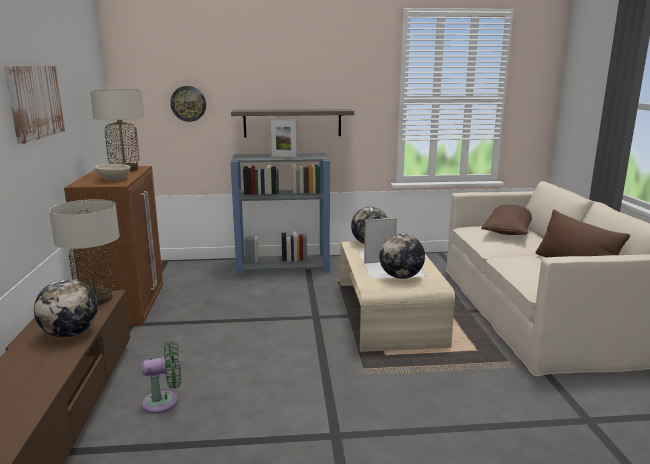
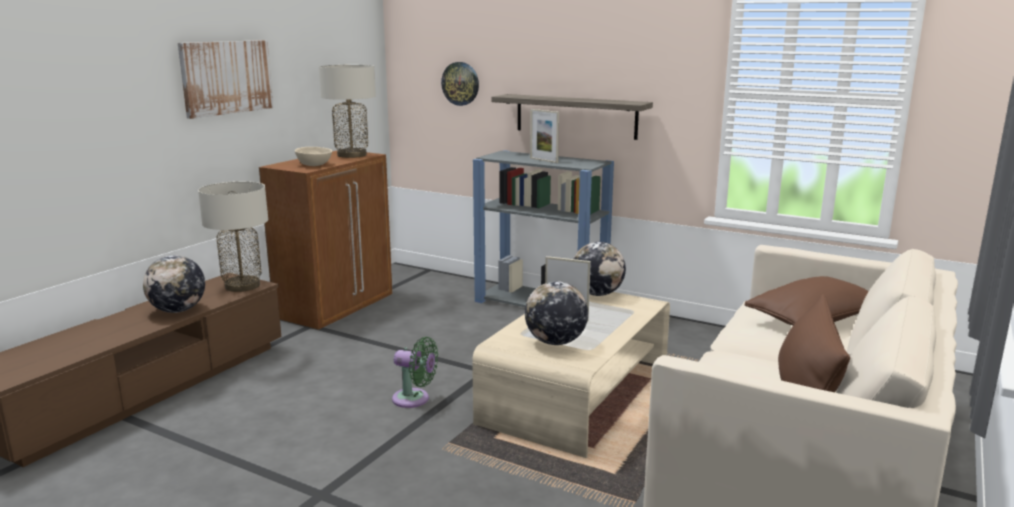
camera: 35 degrees right, 0 degrees up
(164, 402) = (237, 405): green fan -> green fan (414, 399)

